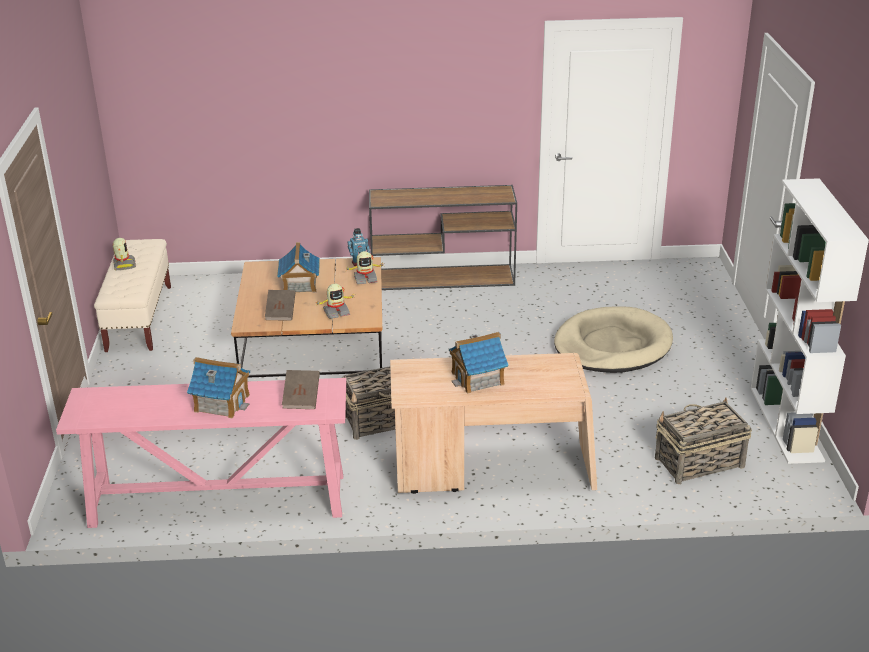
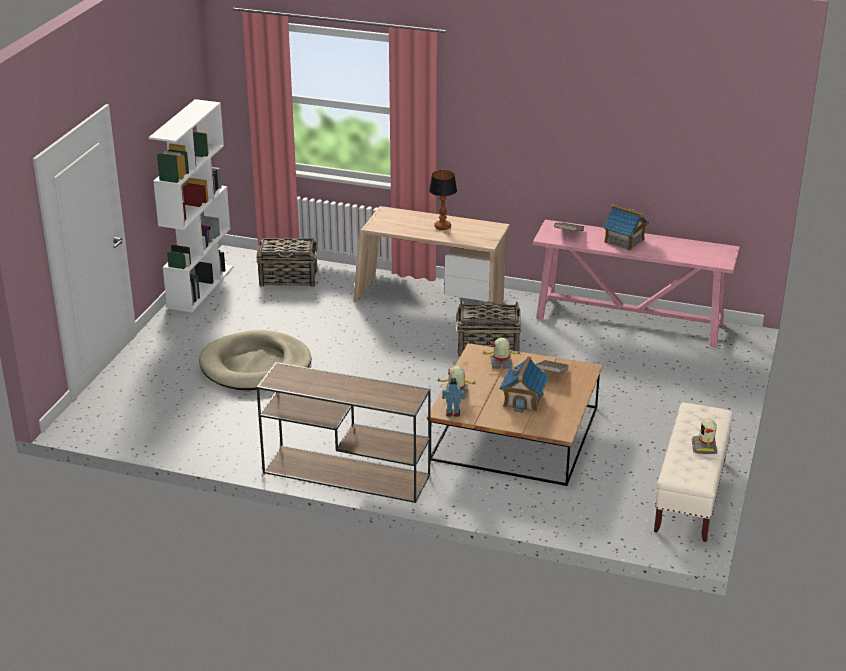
camera: 160 degrees left, 0 degrees up
(478, 378) = (442, 226): toy house -> table lamp

